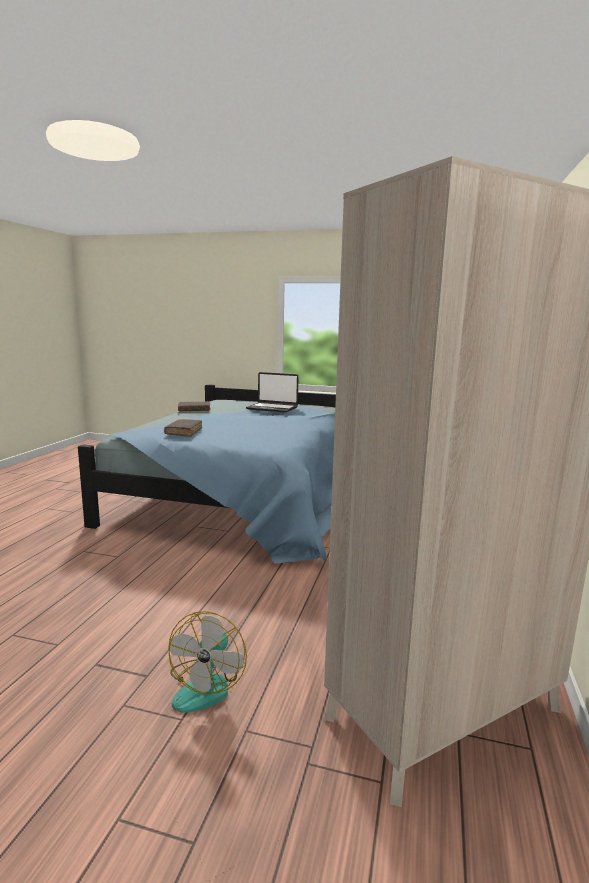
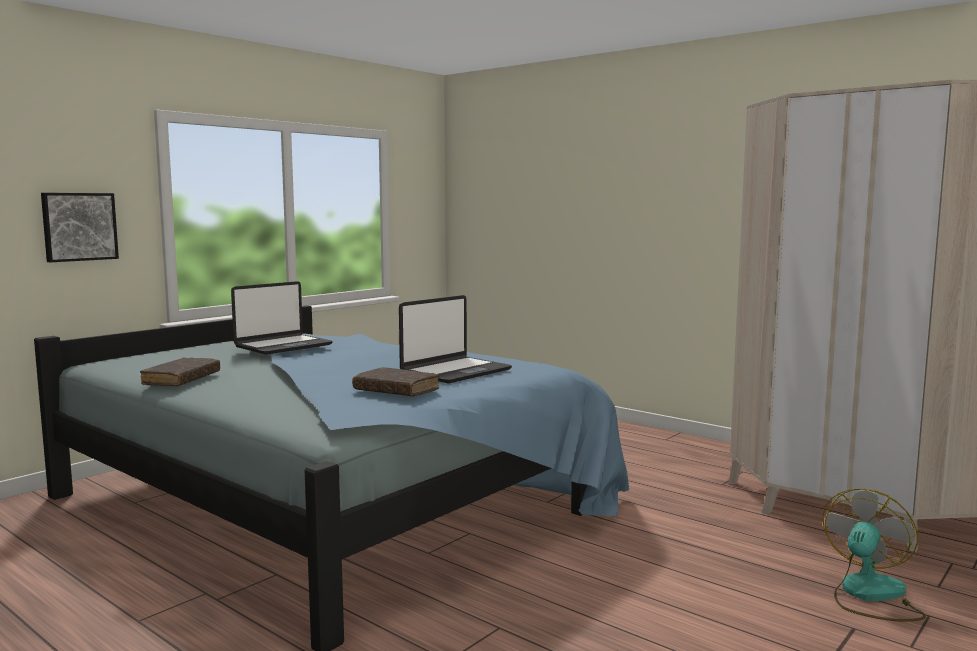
camera: 65 degrees left, 5 degrees down
(207, 685) = (870, 595): fan -> fan turned 90 degrees counterclockwise
(238, 336) = (79, 226): none -> picture
(242, 435) = (455, 371): none -> laptop

